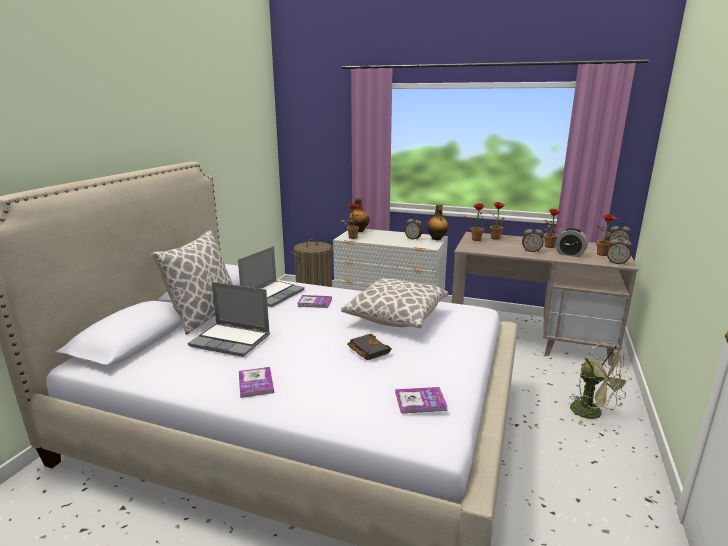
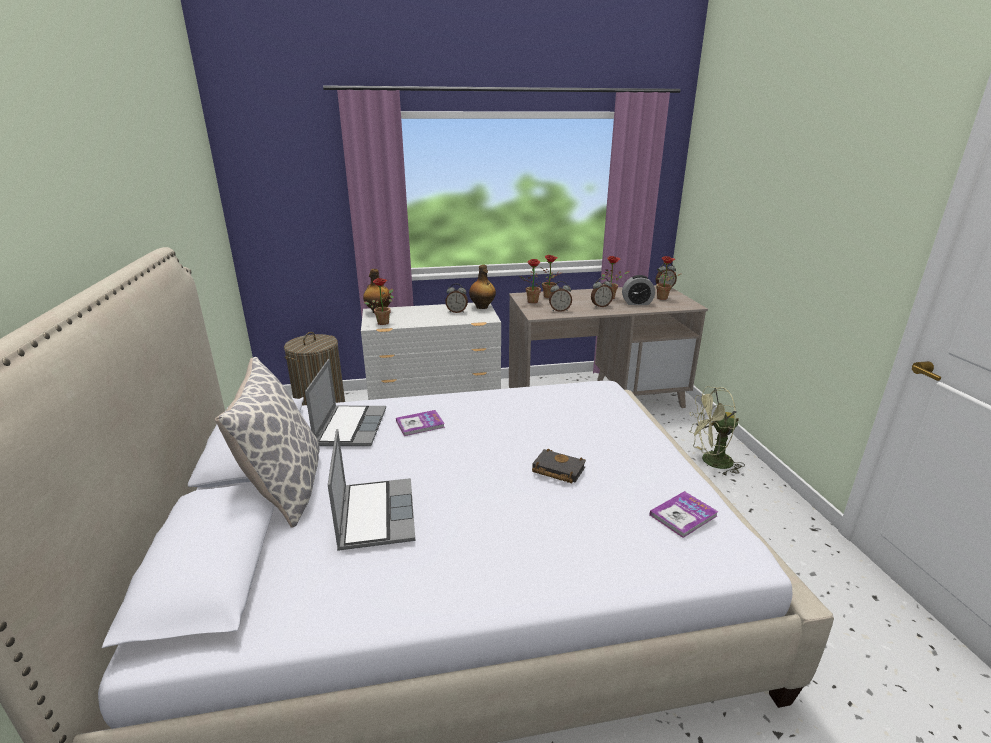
camera: 30 degrees left, 5 degrees up
(231, 341) = (375, 514): laptop -> laptop turned 90 degrees counterclockwise
(255, 383) = (482, 565): book -> none
(396, 318) = (536, 418): pillow -> none
(592, 413) = (710, 462): green fan -> green fan turned 150 degrees clockwise
(616, 263) = (685, 305): alarm clock -> alarm clock (559, 310)

